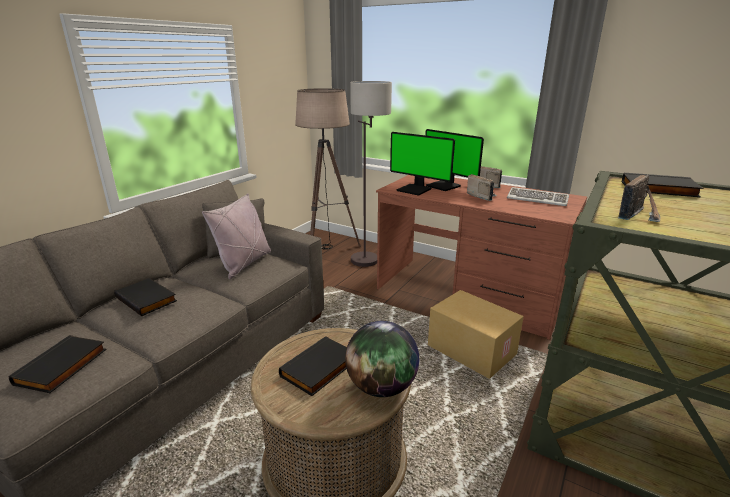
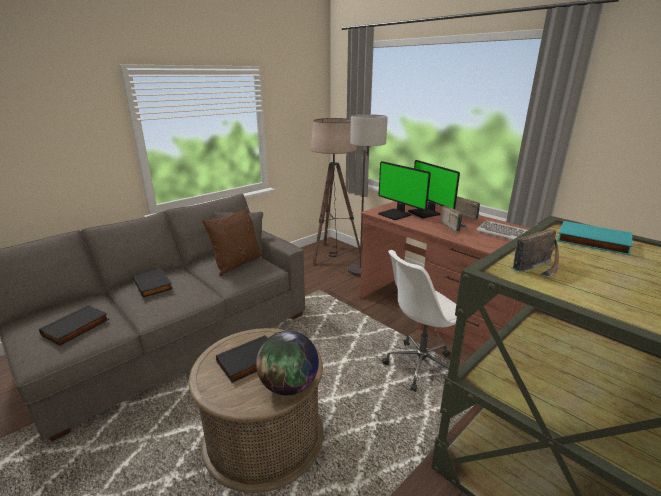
camera: 15 degrees right, 0 degrees up
(244, 263) = (238, 264): purple pillow -> brown pillow
(470, 350) = (419, 367): cardboard box -> white office chair
(658, 189) = (592, 242): black book -> turquoise book

